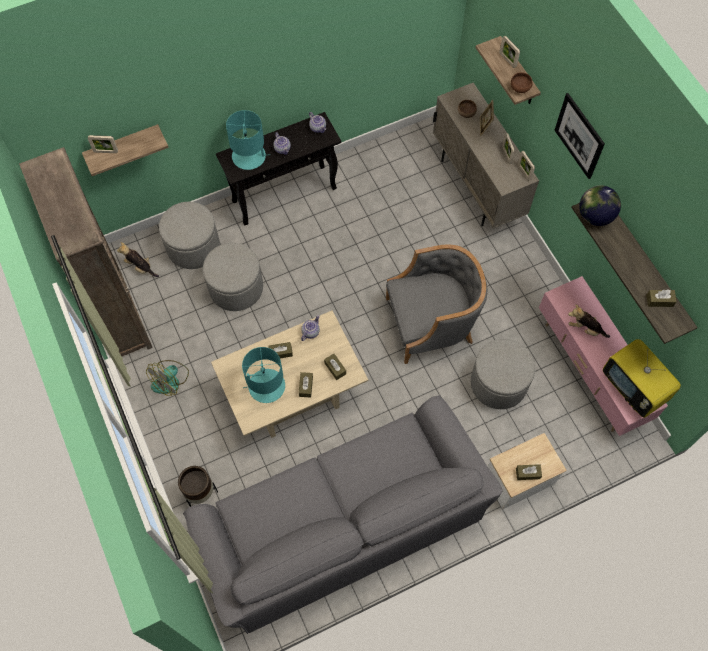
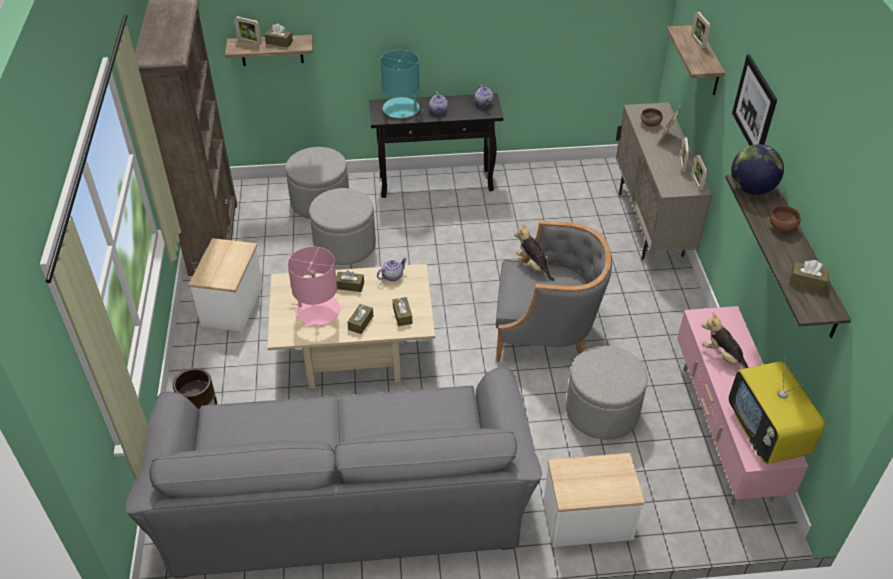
camera: 20 degrees right, 20 degrees down
(140, 267) = (258, 205): plush toy -> plush toy (533, 265)
(170, 380) = (232, 305): fan -> side table
(266, 386) = (317, 310): turquoise table lamp -> pink table lamp
(520, 88) = (703, 65): brown bowl -> brown bowl (782, 227)
(528, 473) = (590, 490): brown tissue box -> brown tissue box (279, 42)

